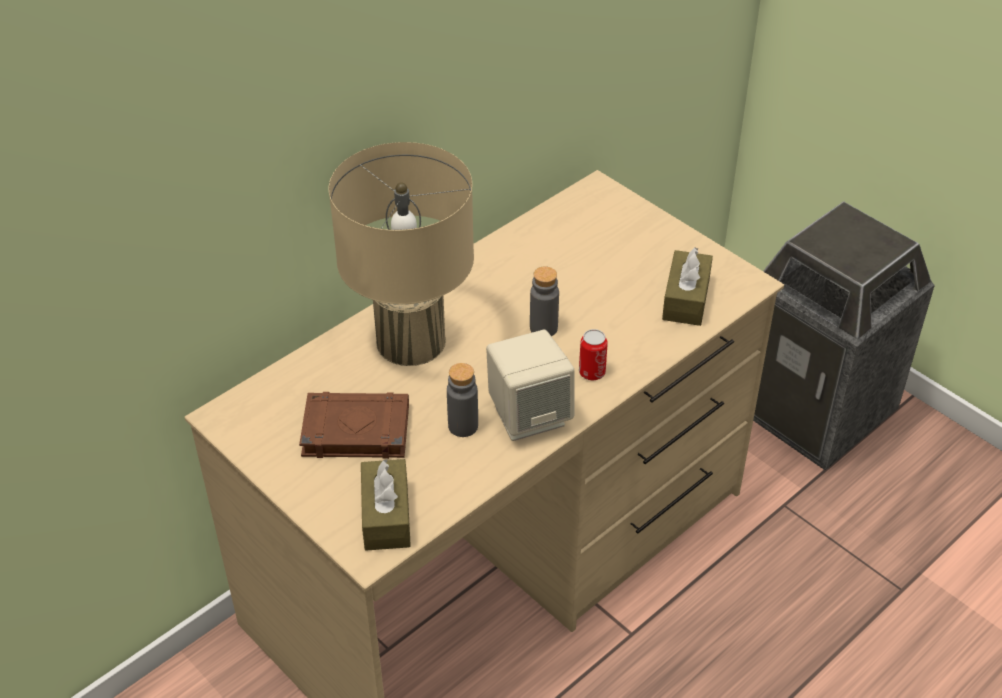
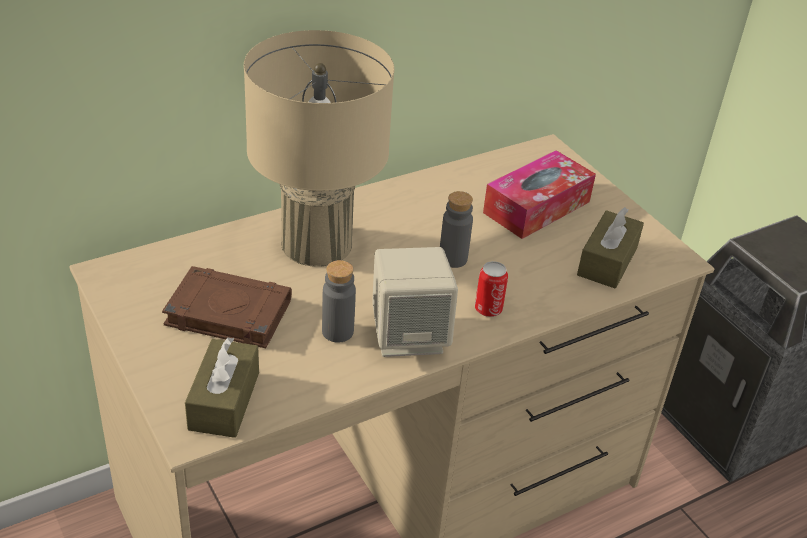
camera: 10 degrees right, 5 degrees down
(605, 256) = (536, 207): none -> tissue box

